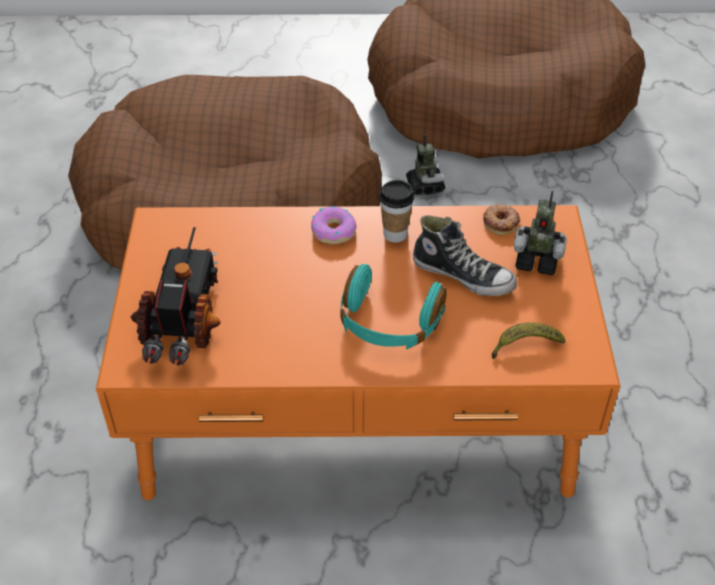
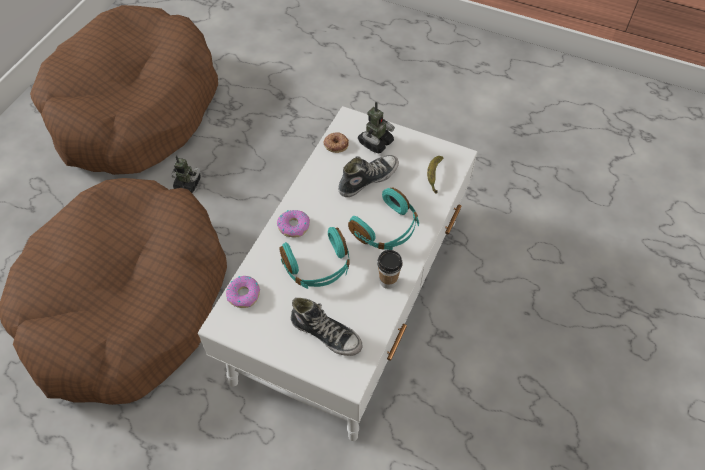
camera: 65 degrees left, 10 degrees up
(185, 319) = (326, 334): toy truck -> shoe
(205, 225) = (244, 294): none -> donut
(283, 276) = (318, 267): none -> turquoise headphones
(360, 413) = (350, 296): orange coffee table -> white coffee table
(395, 234) = (315, 197): cup -> cup (388, 281)

